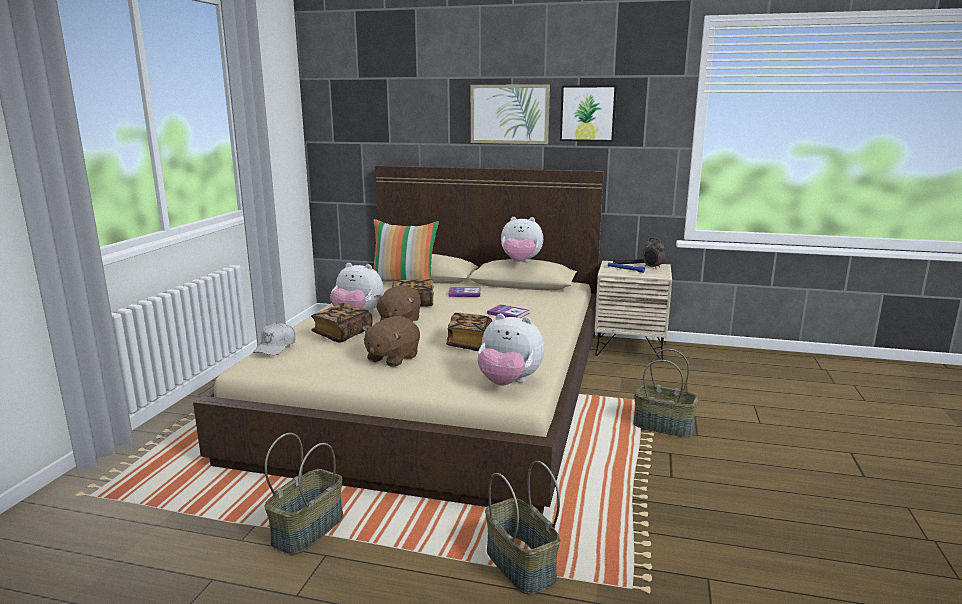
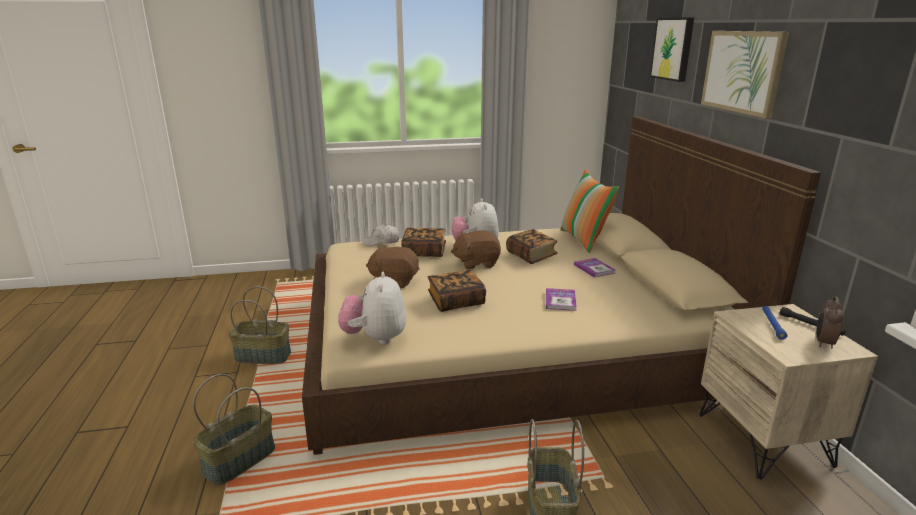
camera: 65 degrees right, 5 degrees up
(520, 262) = (670, 261): plush toy -> none
(588, 113) = (823, 79): picture -> picture (673, 49)

